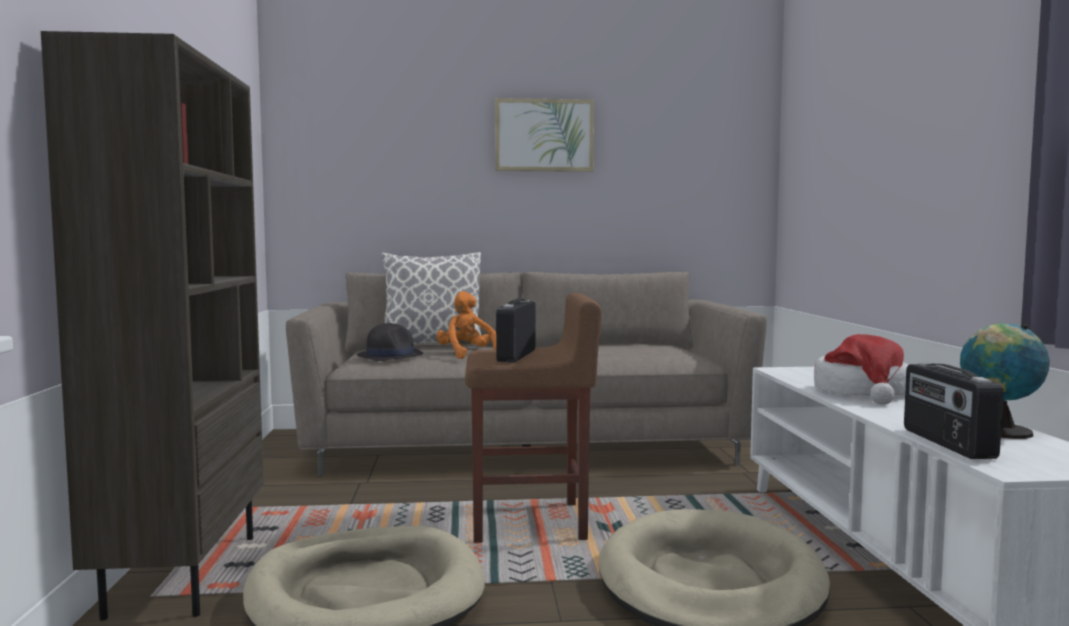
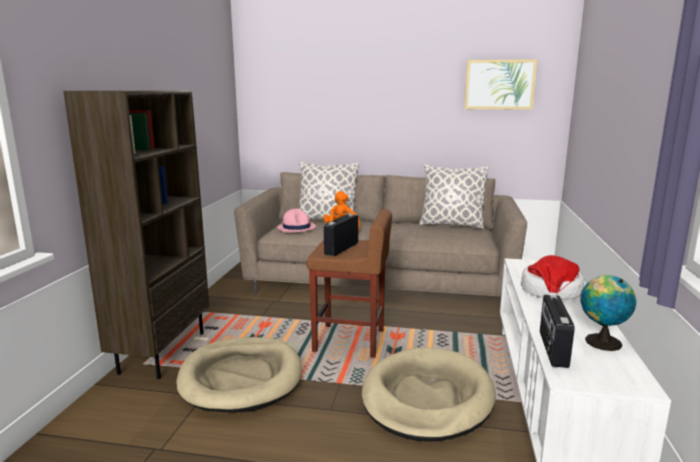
camera: 15 degrees right, 10 degrees up
(390, 355) = (296, 227): black hat -> pink hat
(544, 135) = (405, 84): picture -> picture (499, 84)
(633, 344) = (451, 225): none -> pillow

